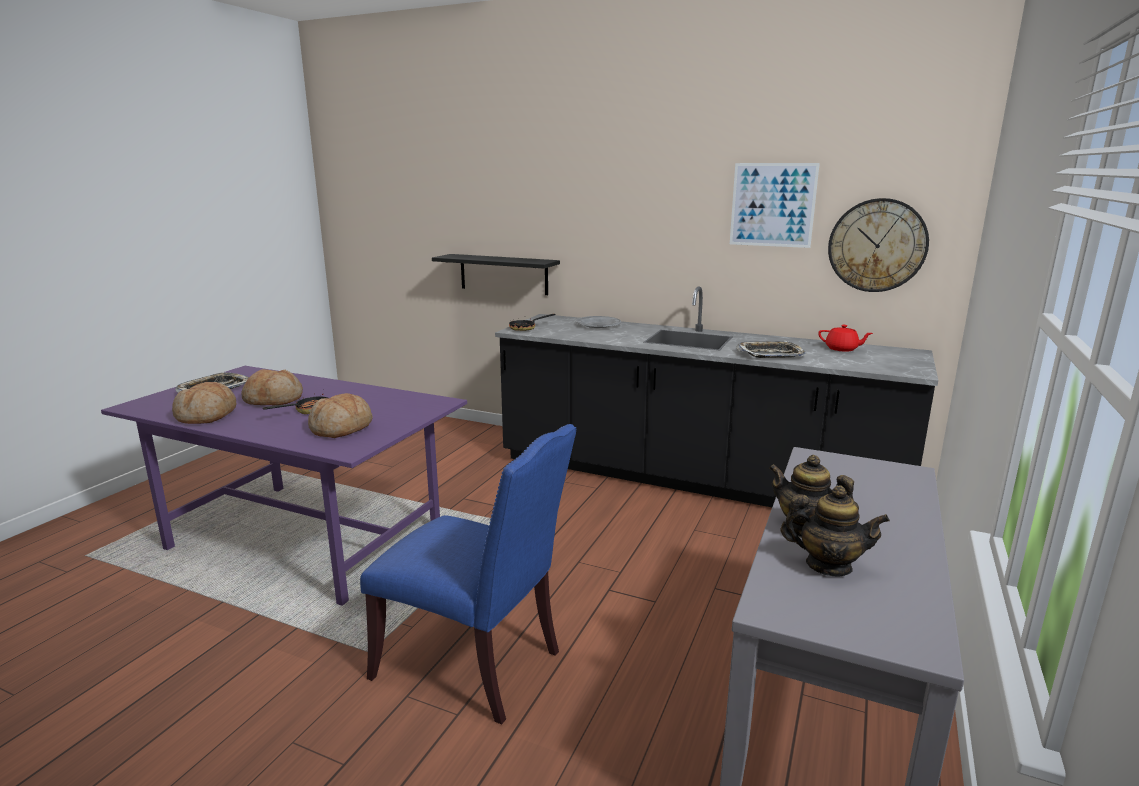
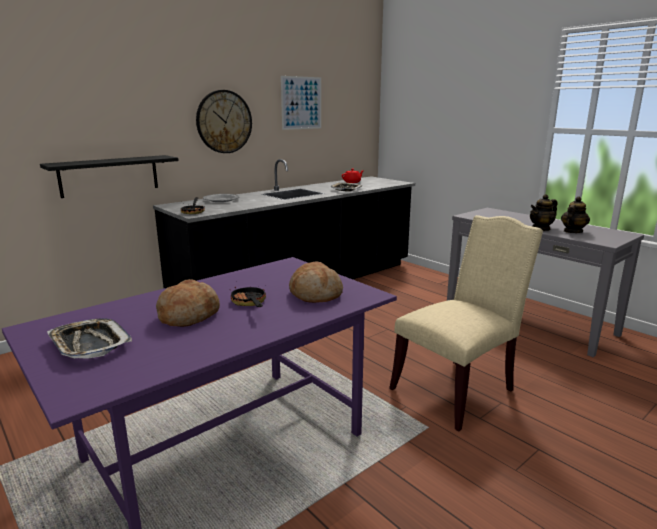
camera: 65 degrees left, 0 degrees up
(207, 415) = (198, 347): bread -> none
(476, 664) = (457, 389): blue chair -> beige chair
(877, 245) = (347, 124): wall clock -> wall clock (224, 122)

